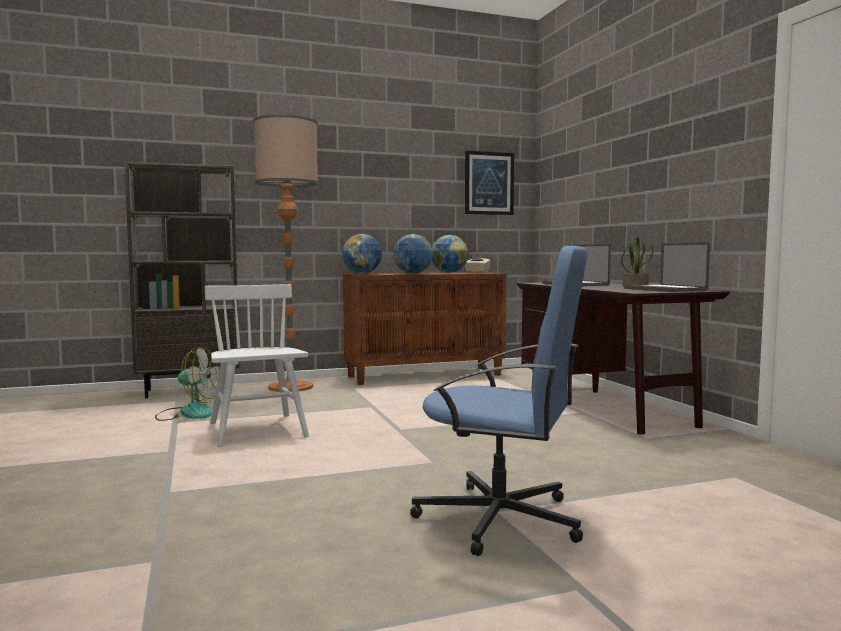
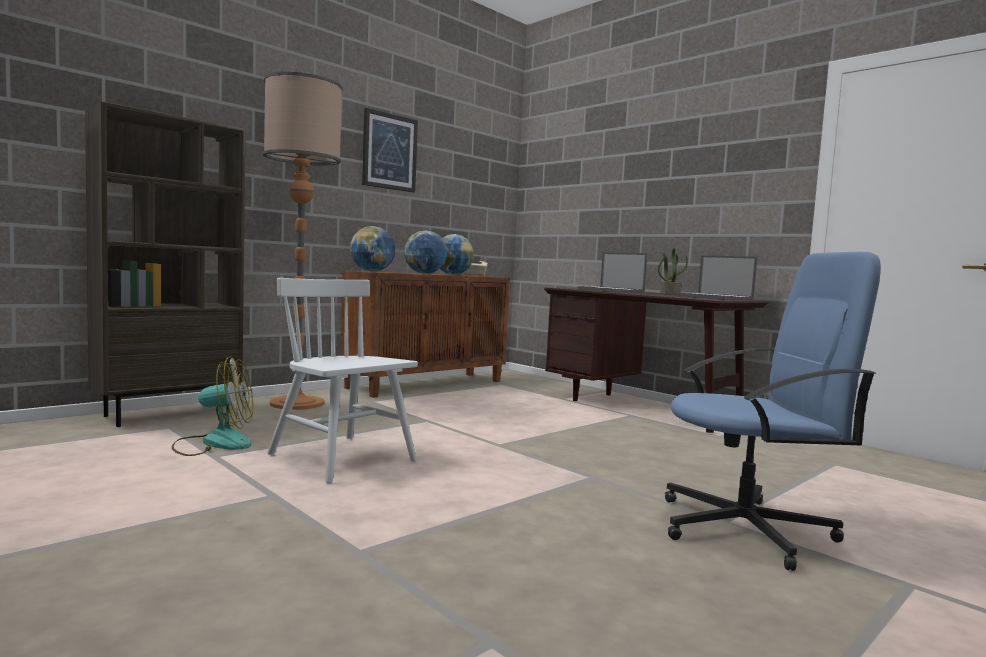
camera: 25 degrees left, 0 degrees up
(489, 183) = (481, 184): picture -> picture (389, 152)

